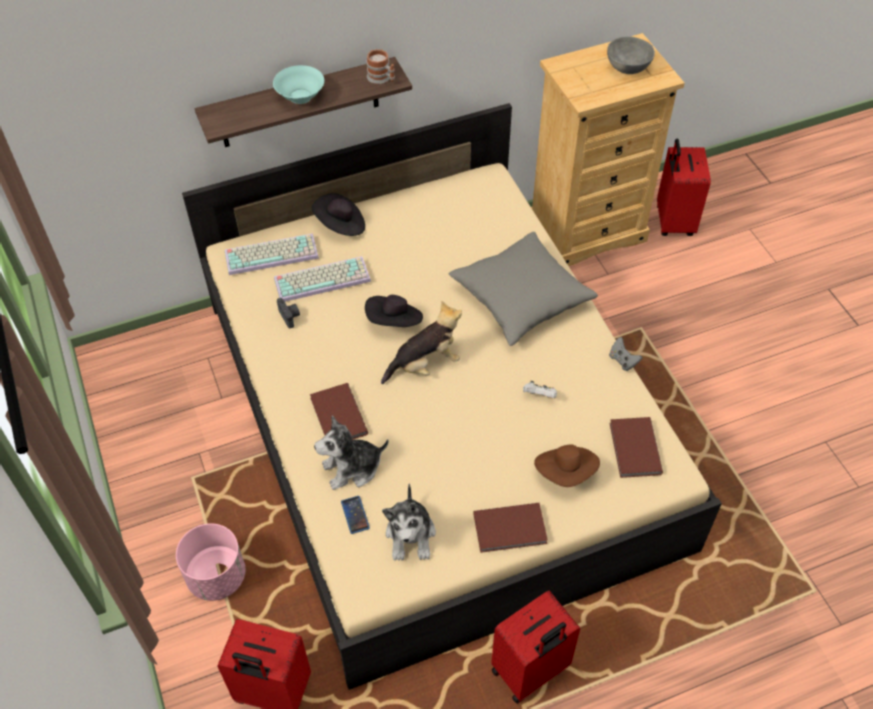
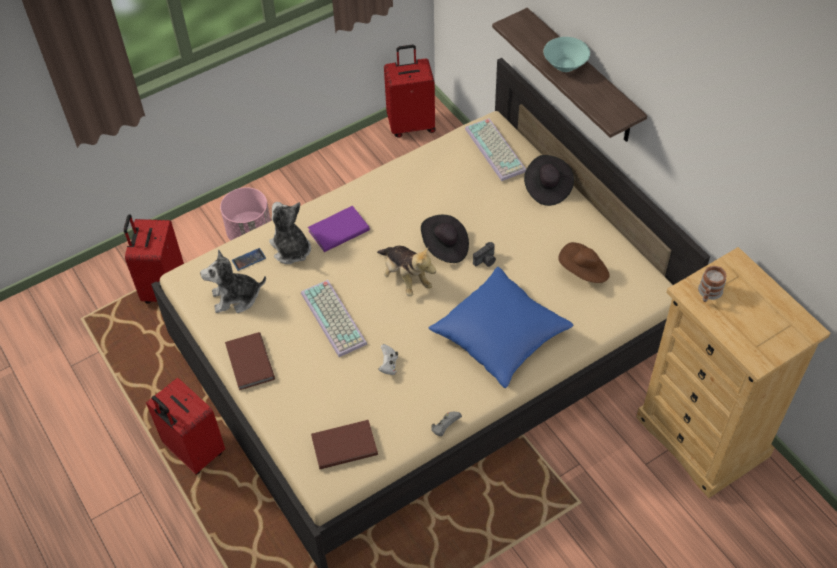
camera: 80 degrees right, 0 degrees up
(290, 316) = (431, 177): camera -> camera (485, 261)
(323, 278) = (478, 188): keyboard -> keyboard (335, 318)
(337, 417) = (337, 230): brown book -> purple book
(382, 78) = (611, 112): mug -> mug (708, 293)
(521, 298) = (500, 336): grey pillow -> blue pillow
(566, 472) = (310, 395): brown hat -> brown hat (583, 272)
(626, 68) = (759, 323): grey bowl -> none
(673, 222) = (749, 522): red suitcase -> red suitcase (411, 124)

